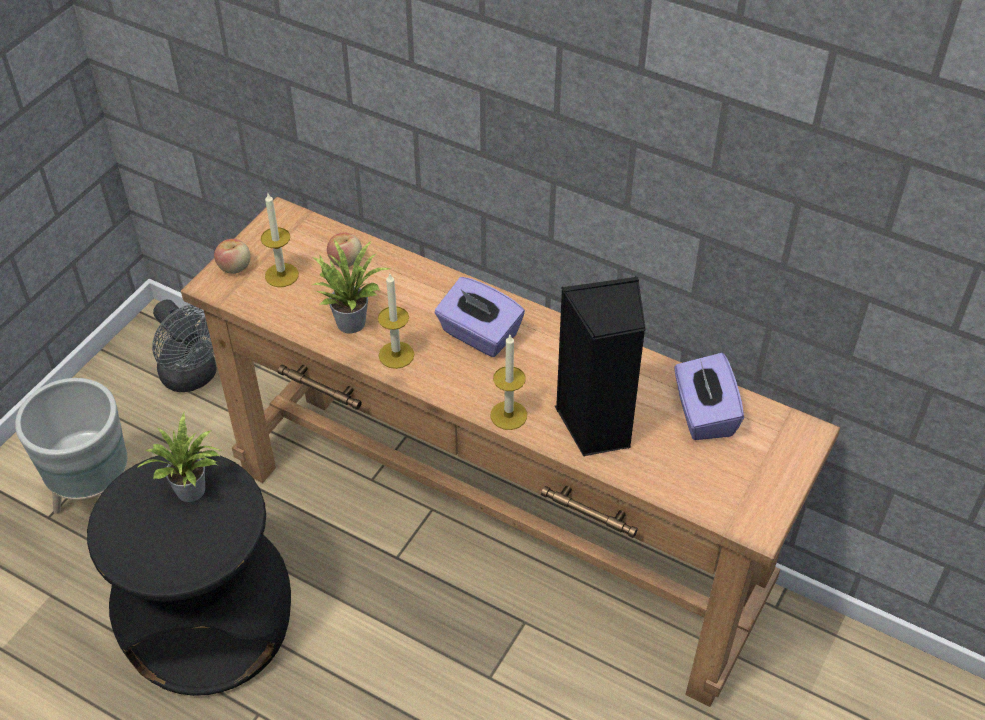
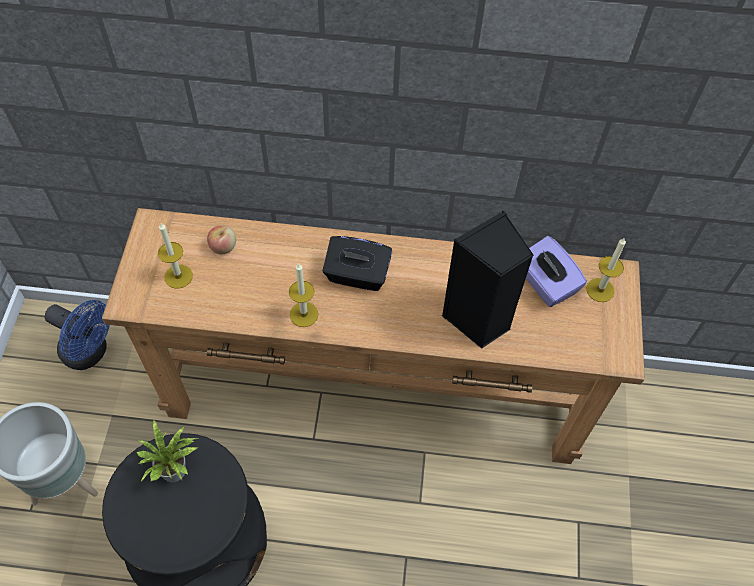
camera: 25 degrees left, 10 degrees up
(193, 377) = (90, 353): grey fan -> blue fan
(235, 267) = (136, 282): apple -> none
(351, 320) = (254, 296): potted plant -> none
(479, 335) = (357, 275): purple tissue box -> black tissue box
(508, 415) = (412, 334): candle -> candle (600, 290)

